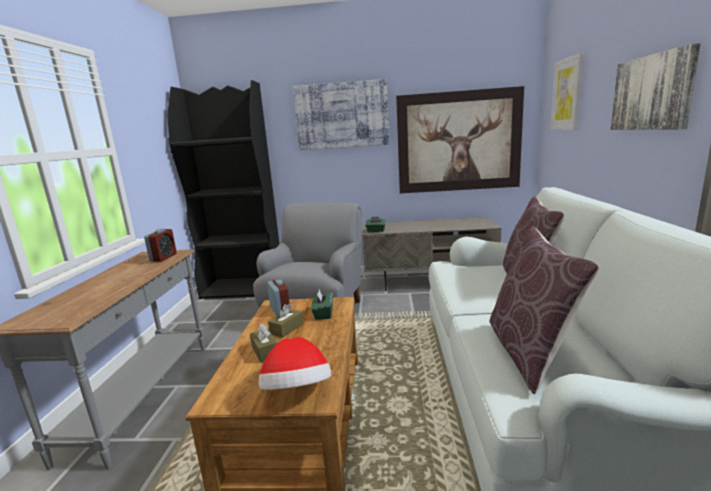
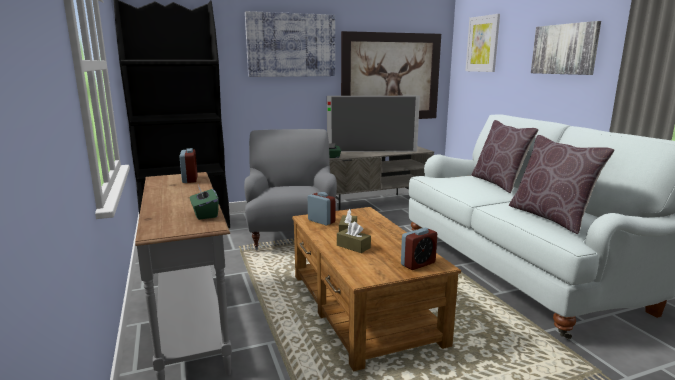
camera: 25 degrees left, 0 degrees up
(297, 392) = (418, 264): hat -> alarm clock
(323, 314) = (363, 219): green tissue box -> green tissue box (205, 214)
(428, 225) = (372, 151): none -> television

